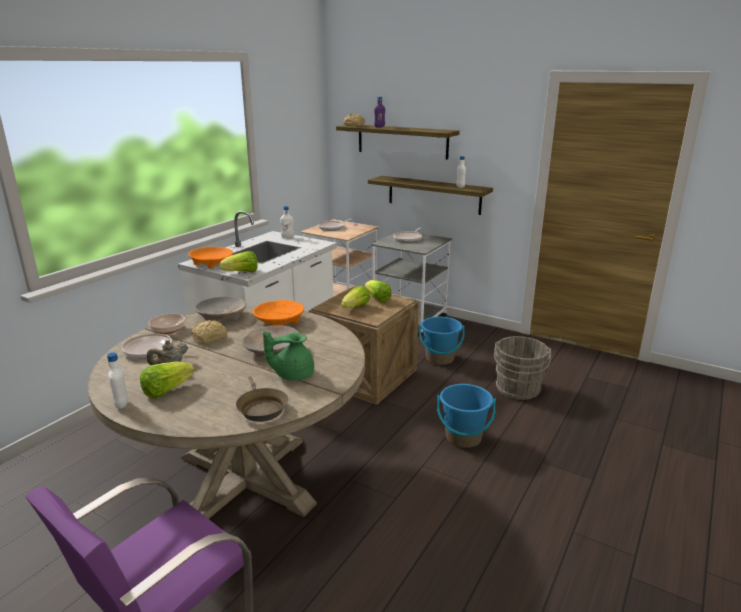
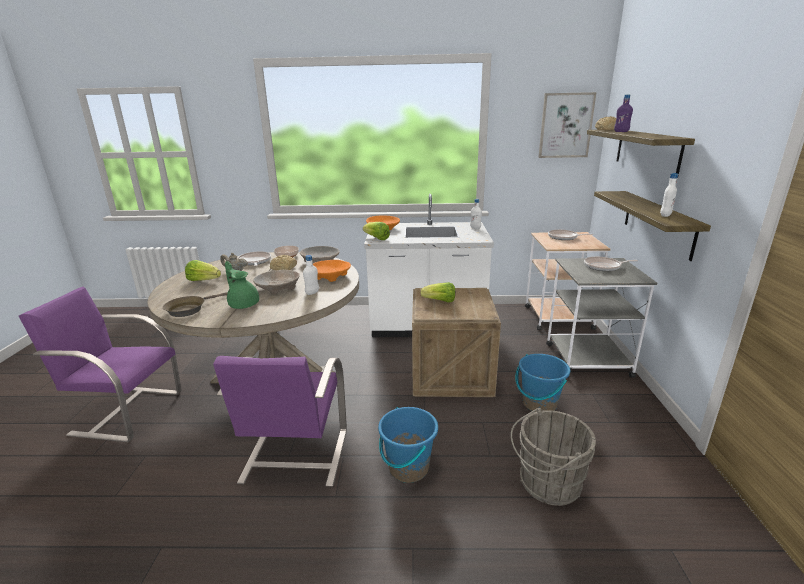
camera: 60 degrees right, 0 degrees up
(122, 404) = (183, 277): white bottle -> white bottle (312, 293)
(304, 123) = (565, 125): none -> picture
(377, 298) = (471, 304): lettuce -> none
(400, 495) = (294, 457): none -> purple chair

